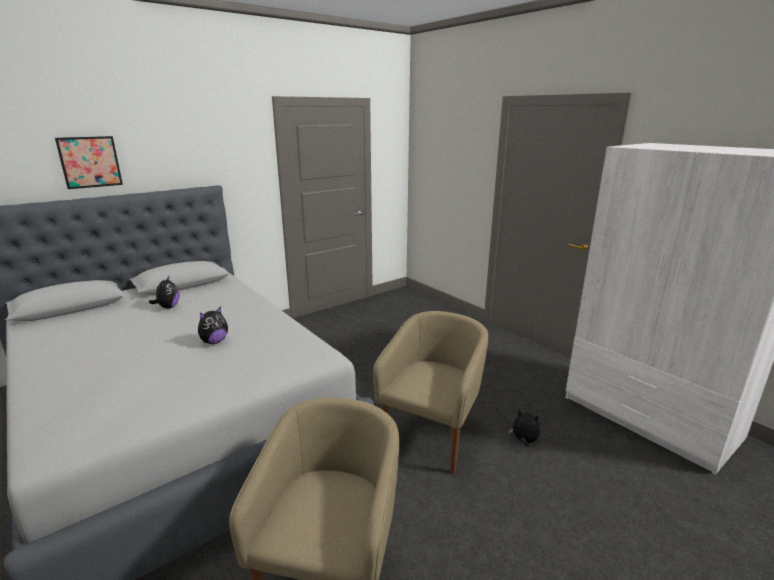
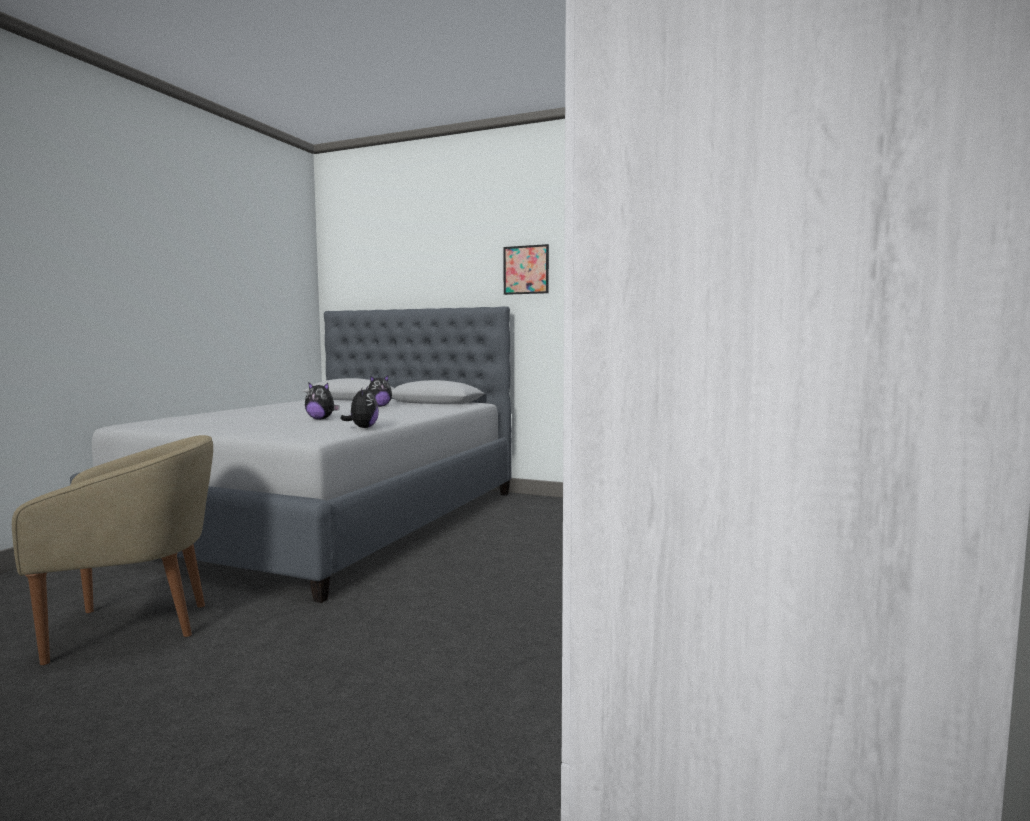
camera: 60 degrees right, 15 degrees down
(90, 162) = (409, 279): picture -> picture (526, 270)
(432, 436) = (409, 624): beige armchair -> none
(524, 441) = (459, 697): plush toy -> plush toy (363, 428)

